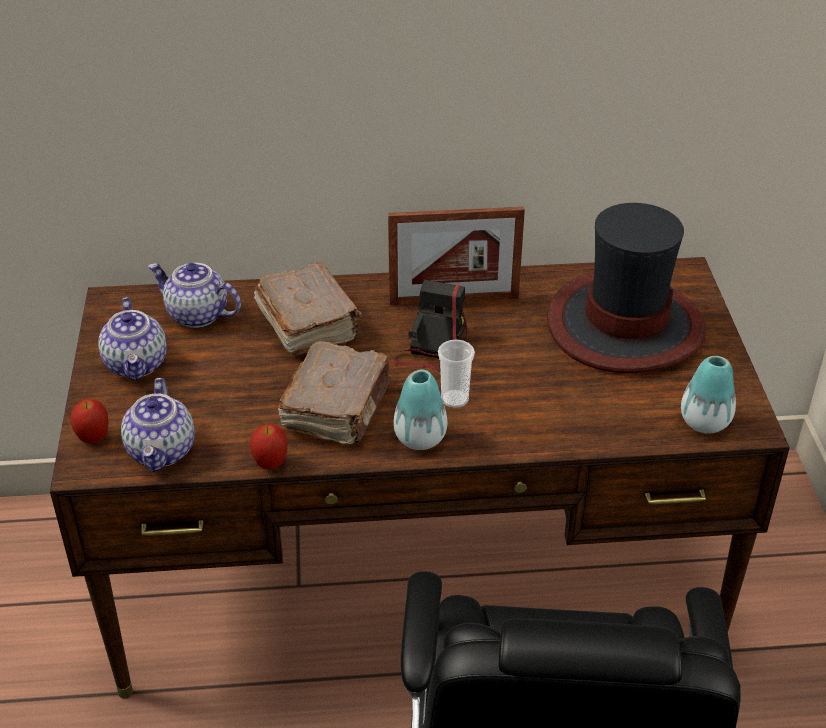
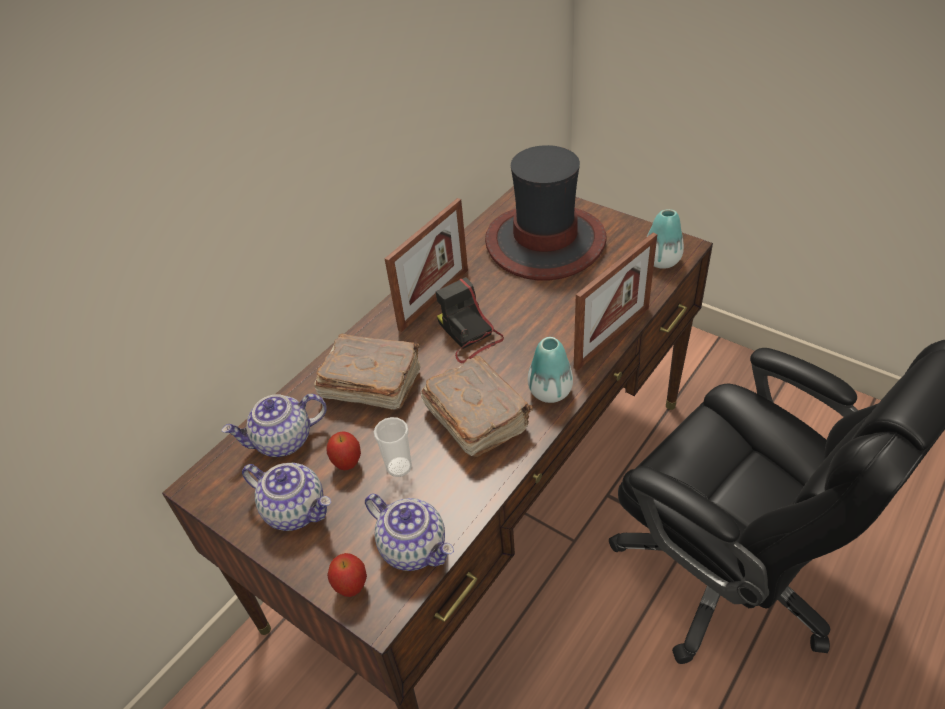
camera: 45 degrees left, 5 degrees up
(270, 464) = (495, 487): apple -> apple (347, 464)
(454, 399) = (530, 353): cup -> cup (399, 467)
(542, 443) = (612, 337): none -> picture frame

